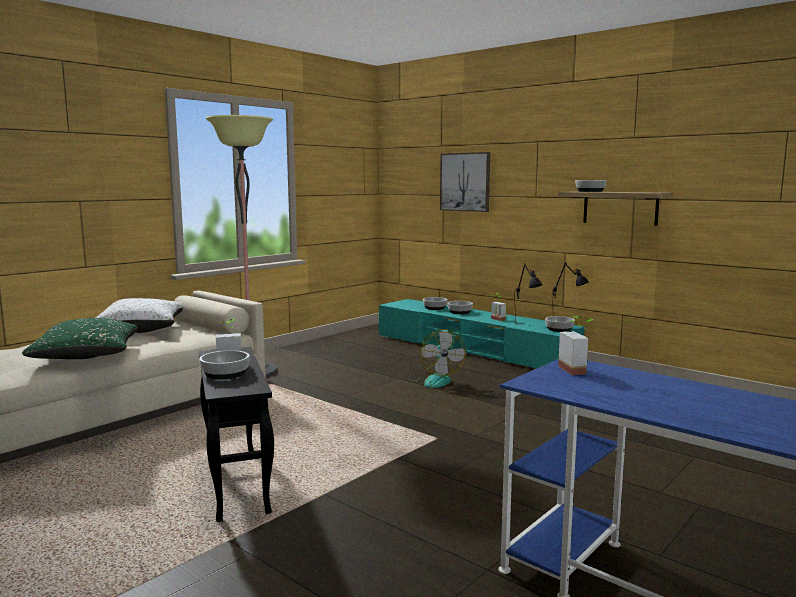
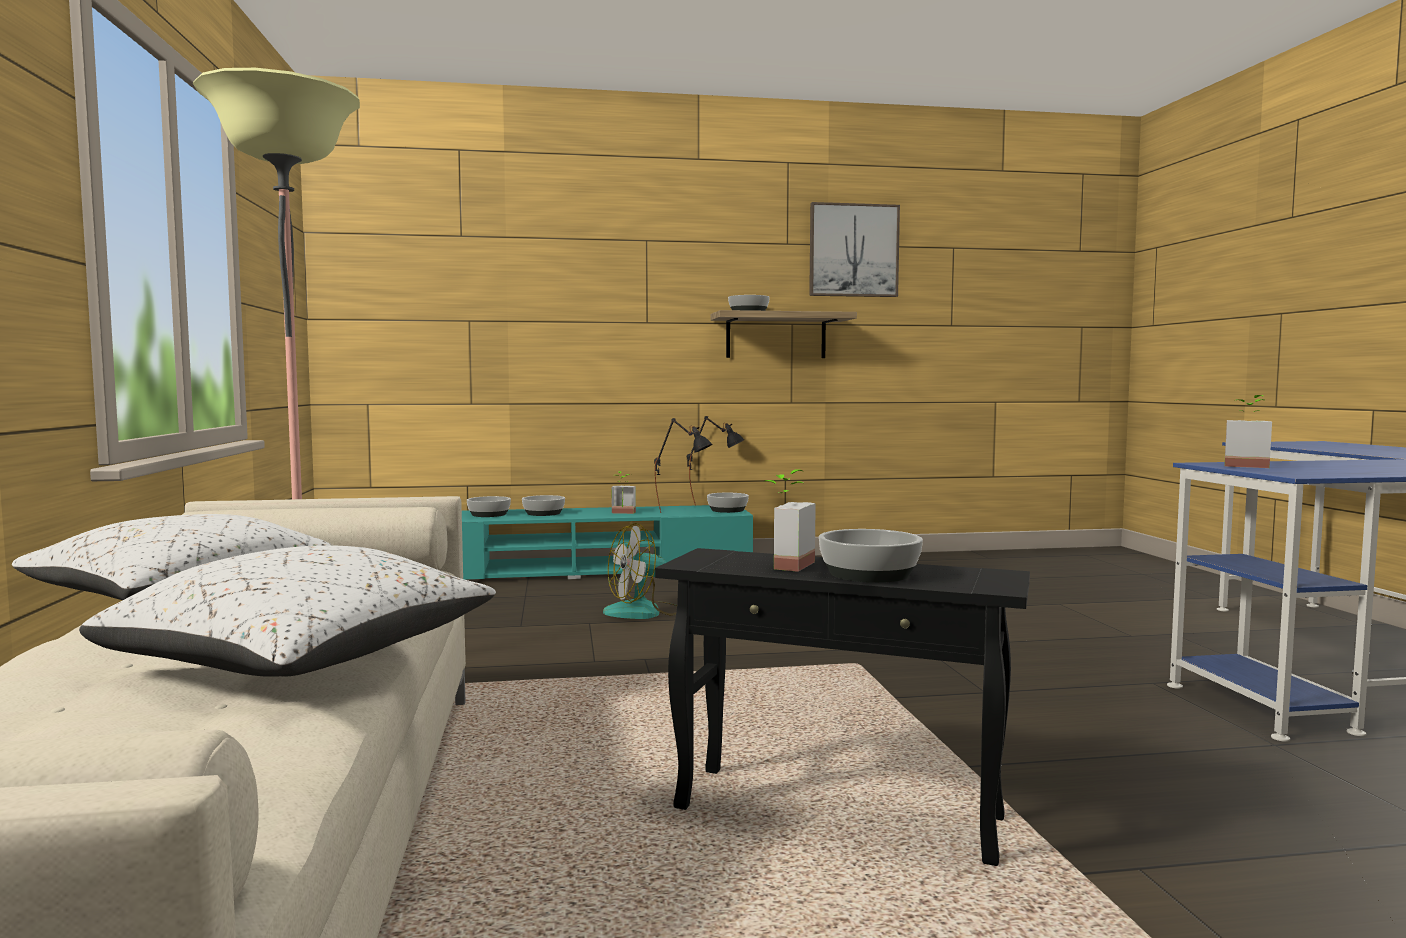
camera: 50 degrees left, 5 degrees down
(86, 357) = (304, 665): green pillow -> white pillow
(435, 380) = (645, 612): fan -> fan turned 120 degrees clockwise
(465, 182) = (517, 298): picture -> picture (853, 250)

